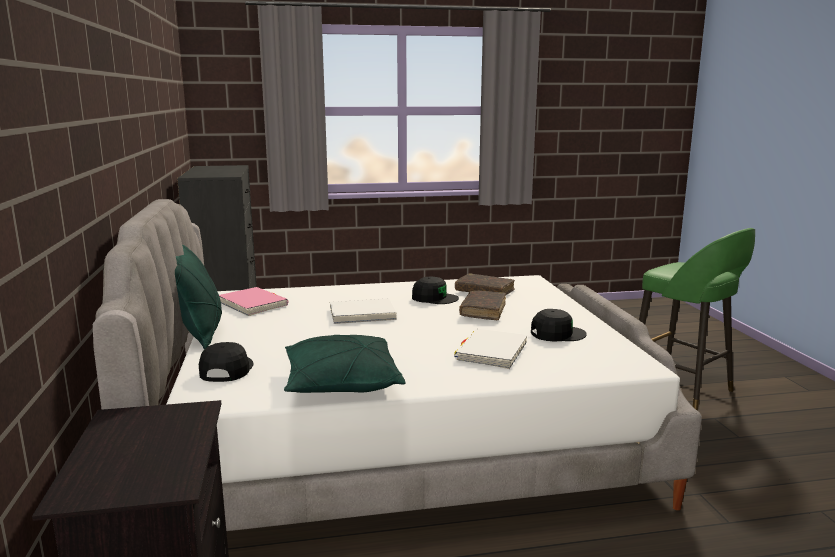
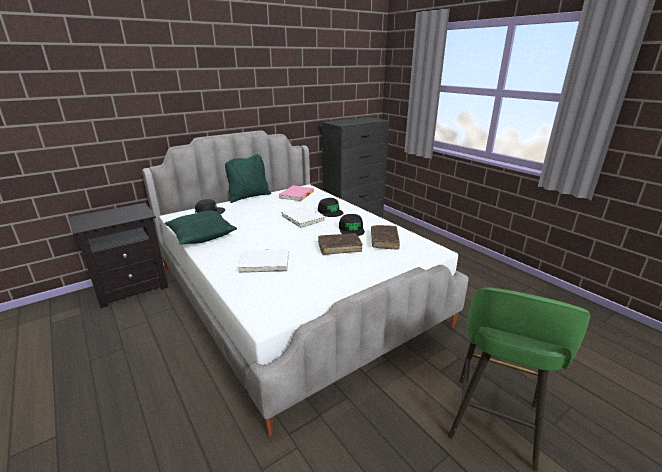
camera: 65 degrees right, 10 degrees up
(557, 334) = (314, 279): black cap -> black cap (330, 211)

